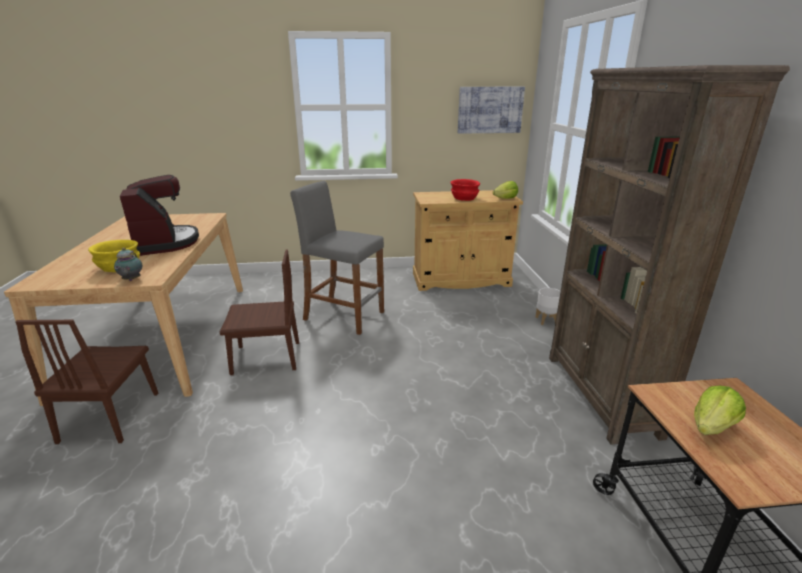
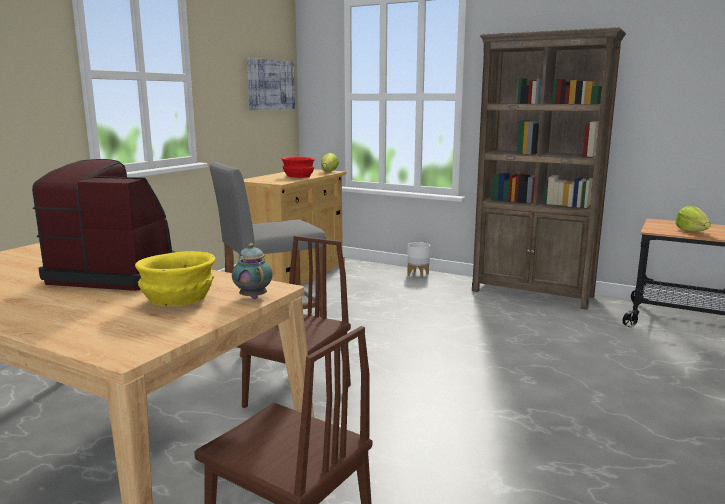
camera: 55 degrees left, 10 degrees down
(131, 280) = (253, 297): teapot -> teapot turned 150 degrees counterclockwise

